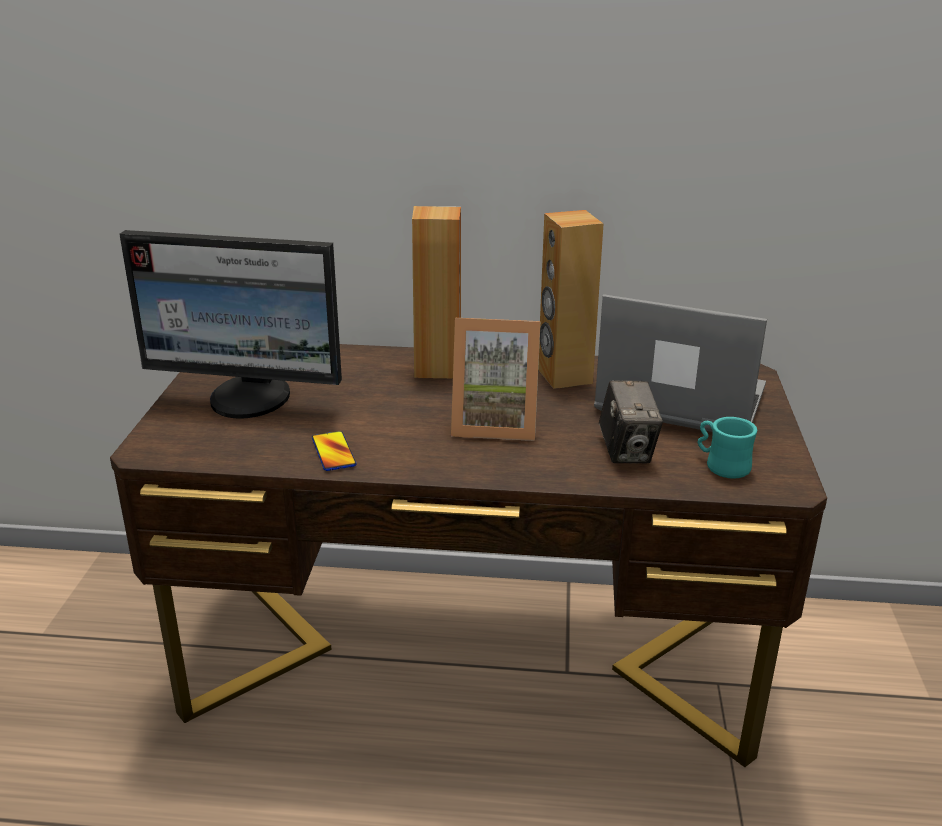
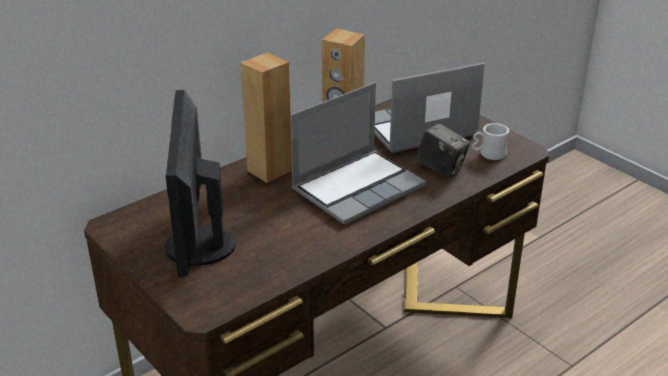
camera: 45 degrees left, 5 degrees up
(250, 399) = (197, 247): monitor -> monitor turned 120 degrees clockwise
(333, 452) = (309, 250): phone -> none
(494, 424) = (358, 187): picture frame -> laptop
(721, 465) = (488, 154): turquoise mug -> white mug

